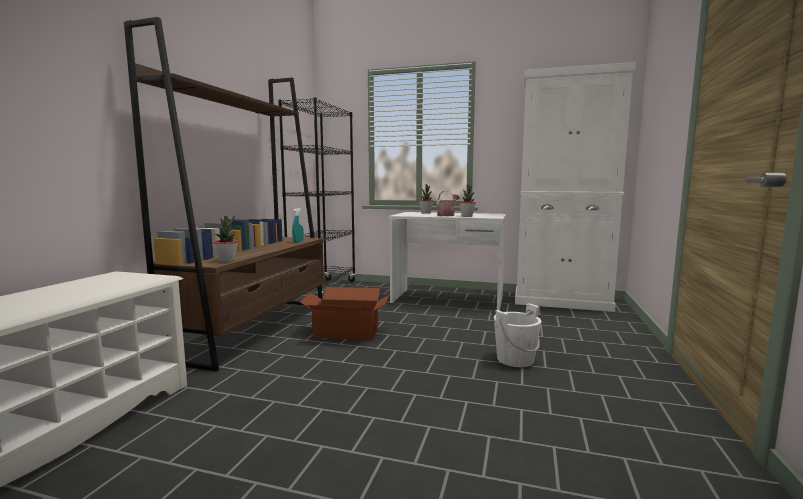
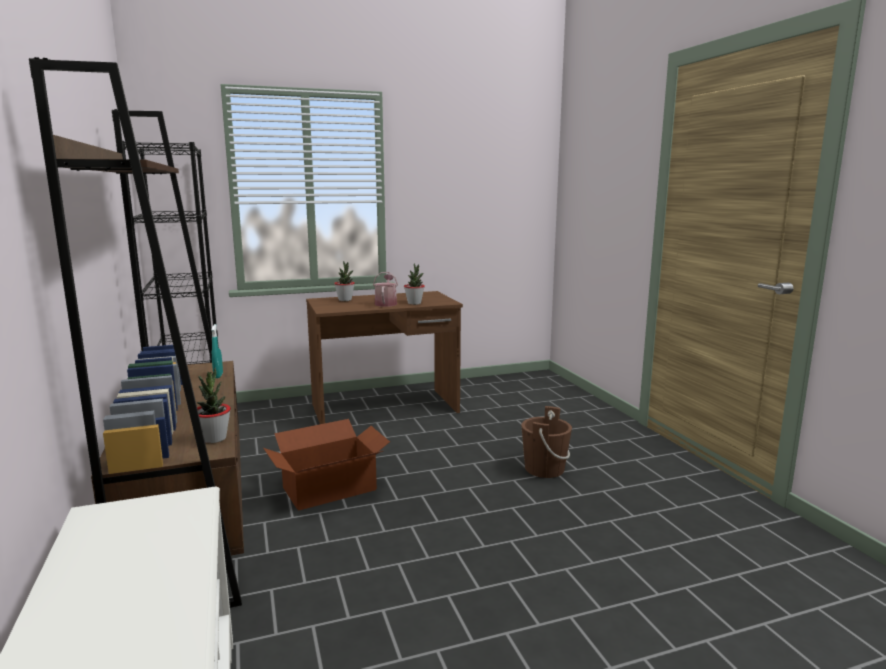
camera: 35 degrees left, 5 degrees up
(448, 300) = (385, 409): white desk -> brown desk
(515, 359) = (544, 469): white bucket -> brown bucket
(562, 301) = (501, 384): white cabinet -> none

